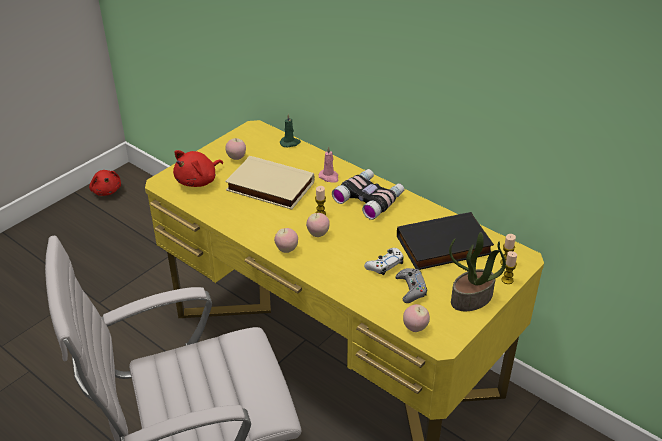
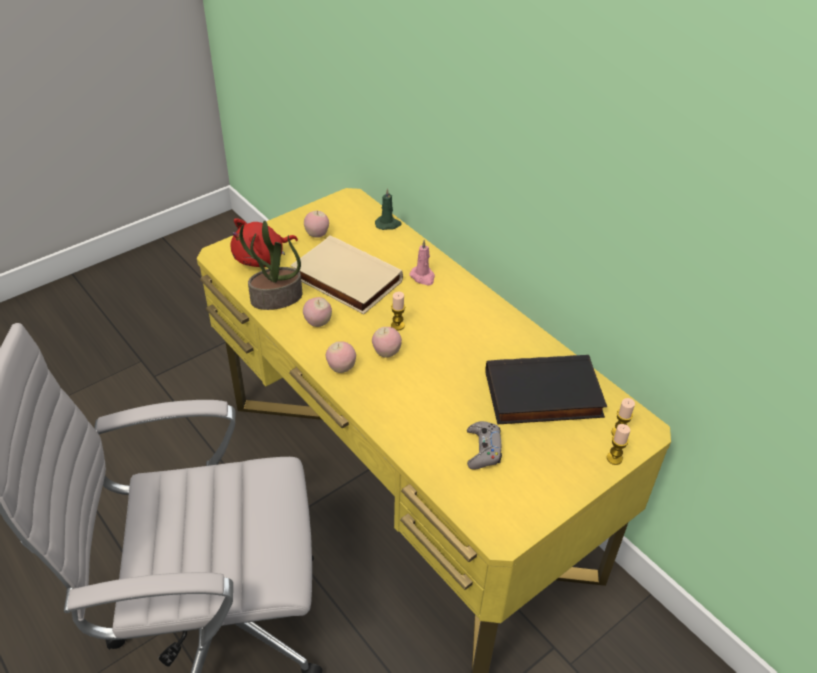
camera: 10 degrees right, 5 degrees up
(106, 190) = (198, 240): red plush toy -> none
(369, 198) = (465, 314): binoculars -> none
(385, 265) = (459, 410): white game controller -> none
(415, 328) = (473, 507): apple -> apple (318, 323)
(471, 299) = (559, 478): potted plant -> potted plant (276, 299)

